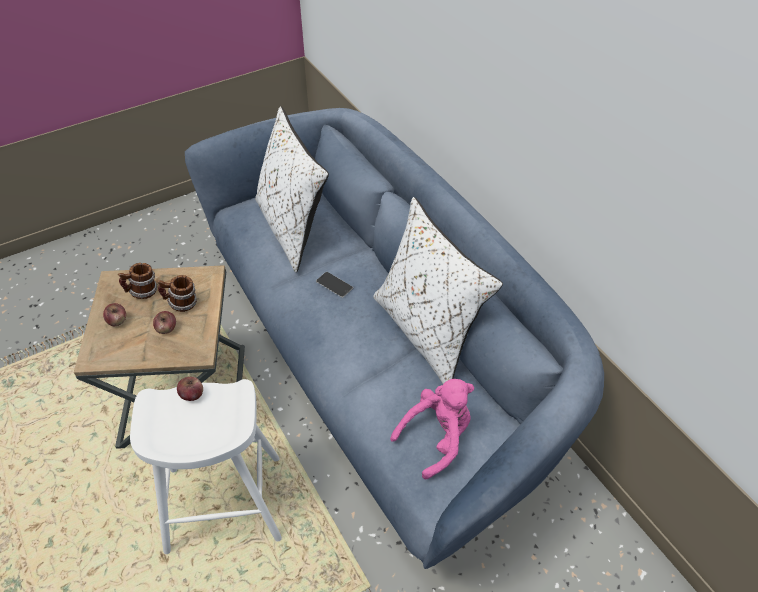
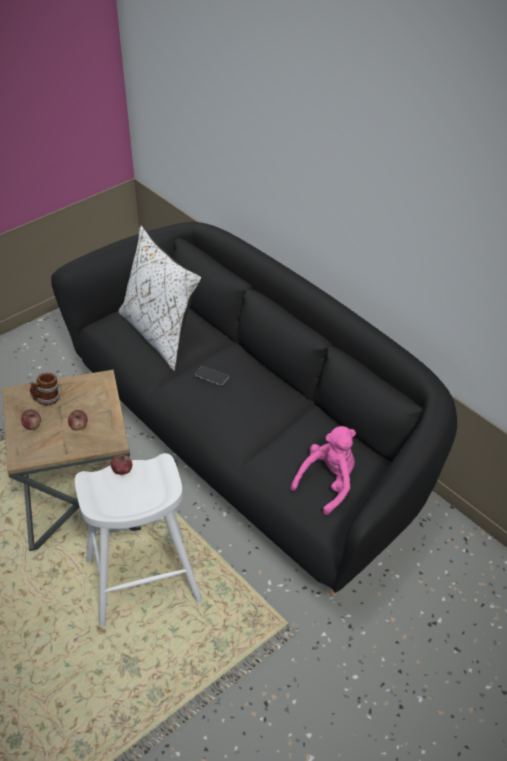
camera: 10 degrees left, 5 degrees down
(181, 304) = (85, 405): mug -> none
(377, 362) = (252, 448): blue sofa -> black sofa
(427, 332) = (302, 403): white pillow -> none

